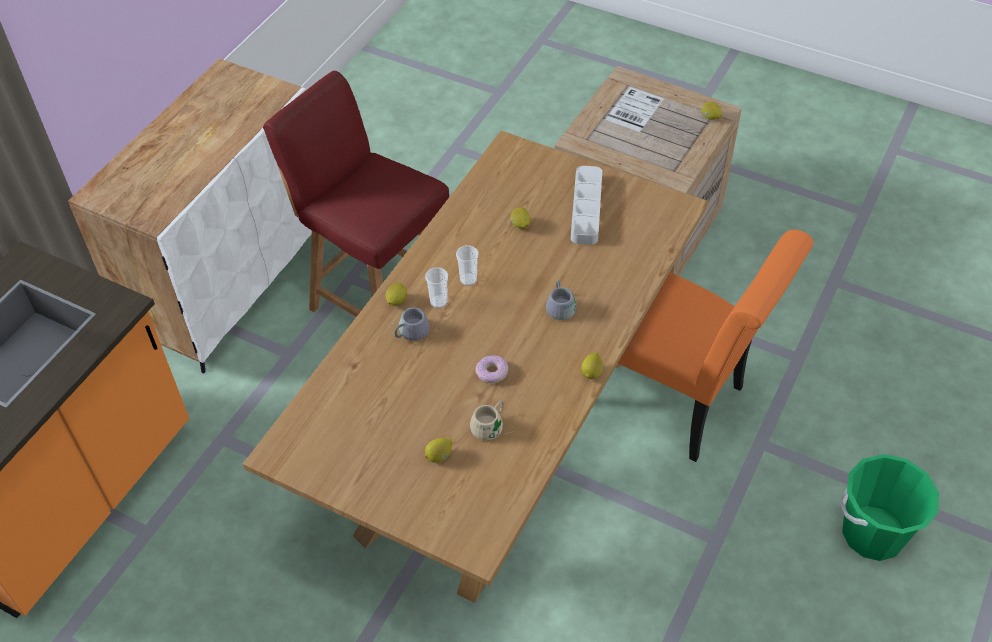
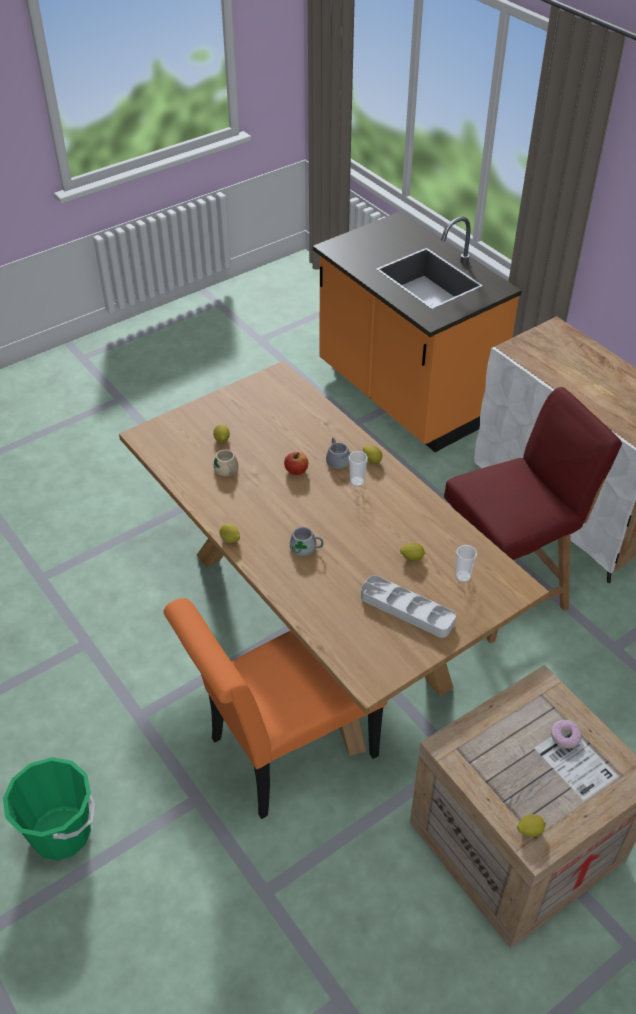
camera: 115 degrees right, 5 degrees down
(452, 360) = (296, 471): none -> apple
(468, 279) = (369, 505): cup -> cup (463, 576)
(492, 372) = (270, 487): donut -> donut (565, 737)

